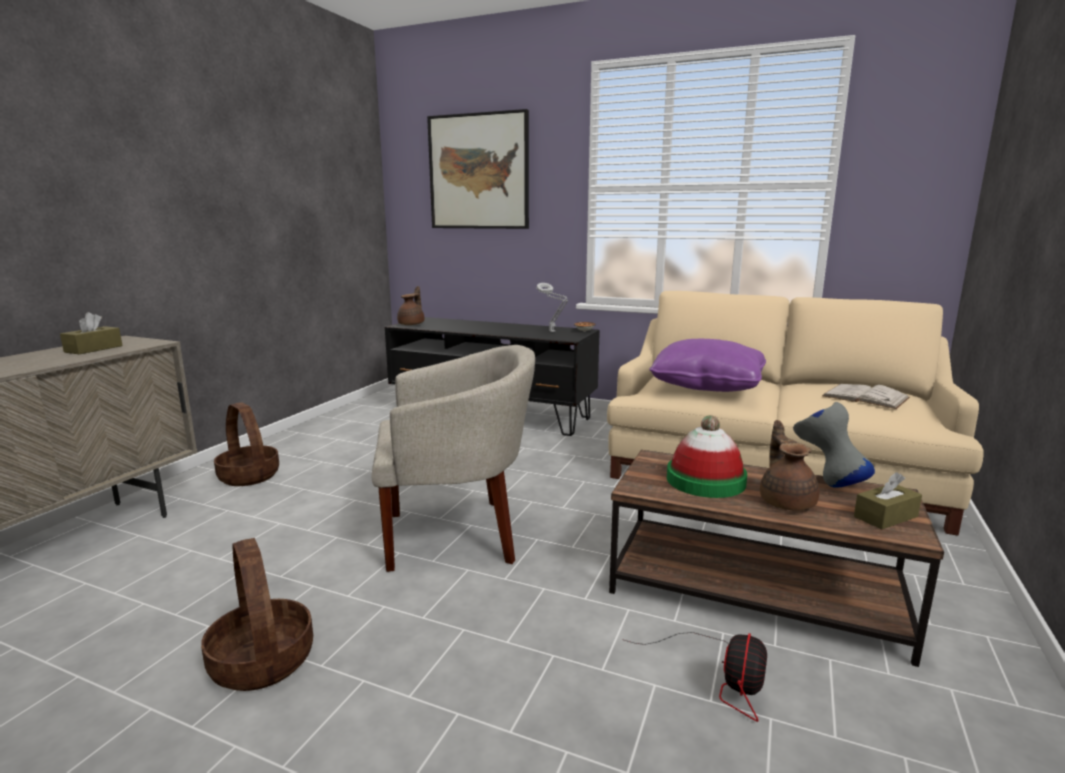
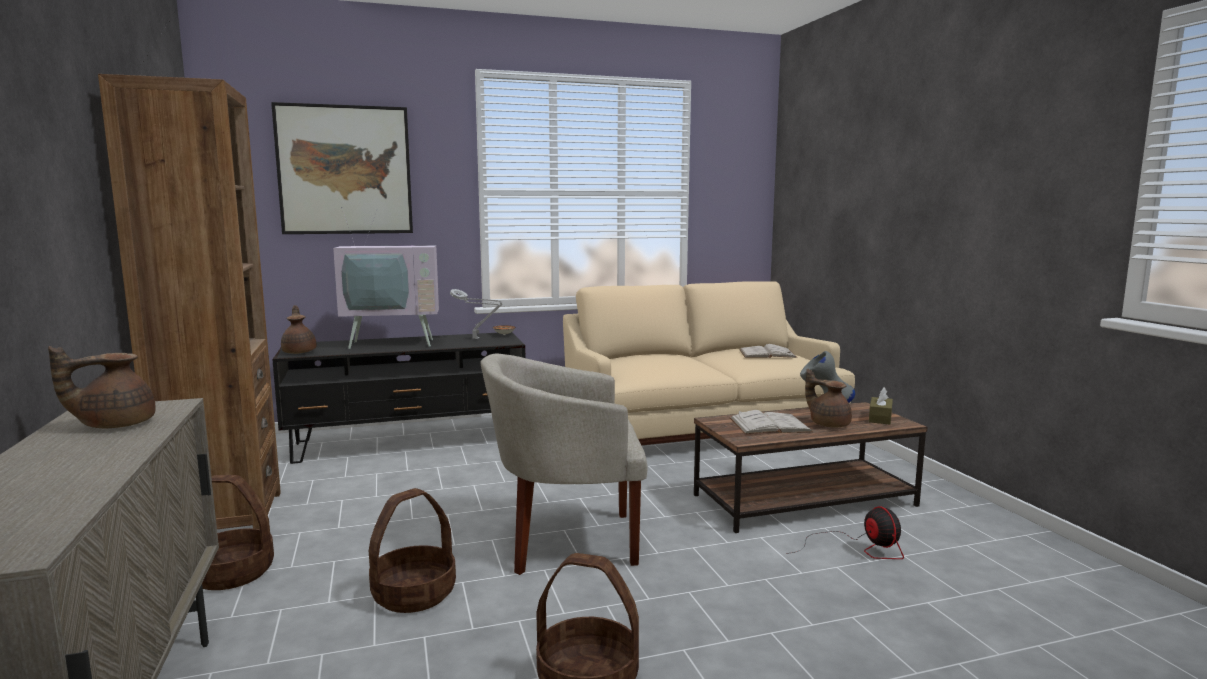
camera: 40 degrees left, 5 degrees down
(93, 349) = (114, 424): brown tissue box -> brown teapot
(296, 533) = (414, 594): none -> basket
(306, 438) = (223, 518): none -> brown bookcase
(456, 534) = (566, 540): beige armchair -> beige armchair turned 135 degrees counterclockwise
(486, 326) = (393, 342): none -> television
(705, 480) = (769, 425): hat -> white book
(707, 385) = (663, 364): purple pillow -> none

